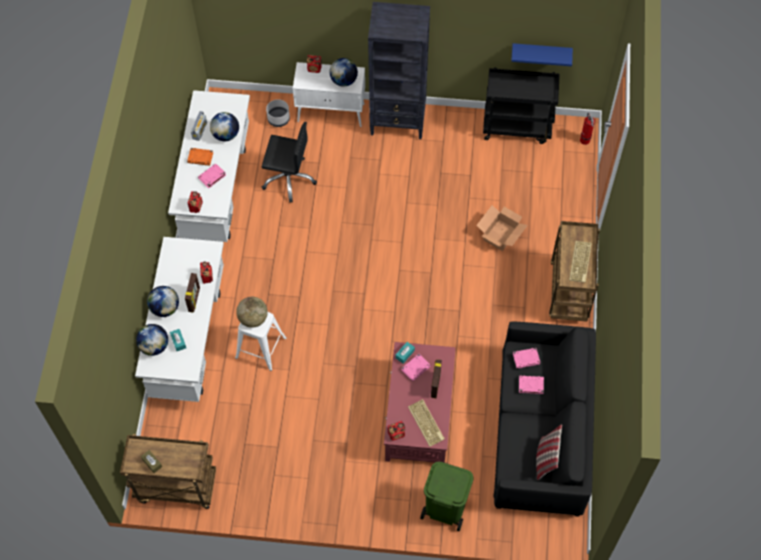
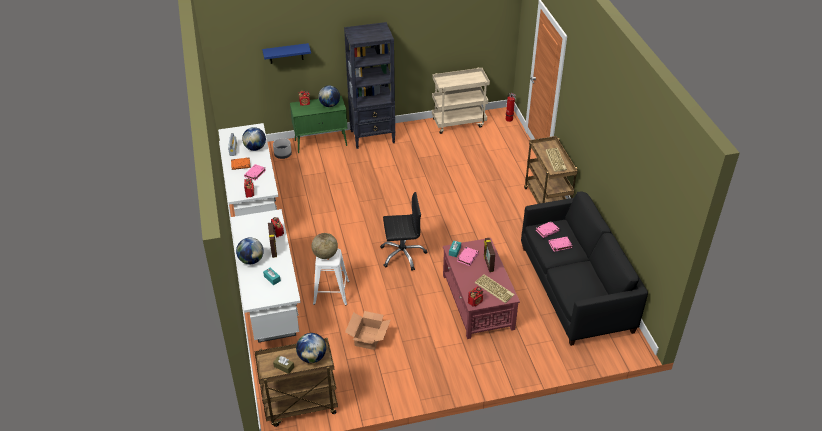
camera: 20 degrees left, 20 degrees down
(154, 346) = (252, 286): globe -> globe (312, 357)
(289, 178) = (306, 186): black office chair -> black office chair (402, 254)
(331, 113) = (321, 143): white cabinet -> green cabinet
(445, 508) = (530, 357): green trash can -> none
(501, 235) = (480, 181): cardboard box -> cardboard box (369, 337)
(517, 127) = (459, 122): black cart -> beige cart
(541, 52) = (467, 51): blue shelf -> blue shelf (286, 53)
(545, 459) = (597, 287): pillow -> none

